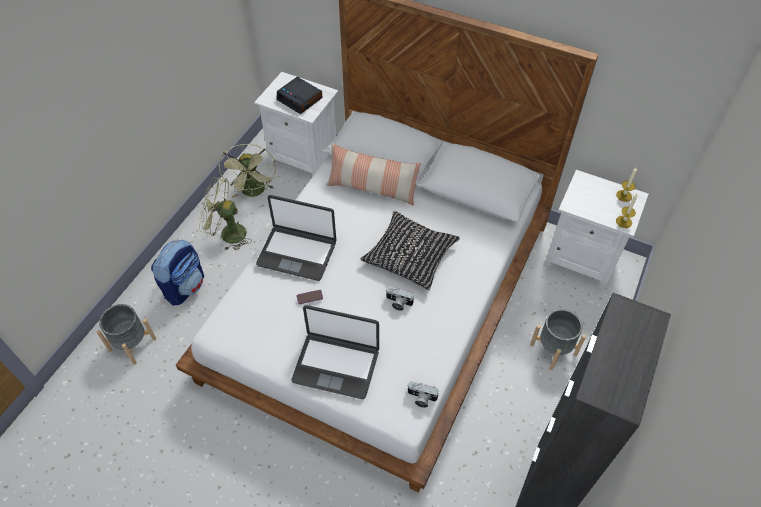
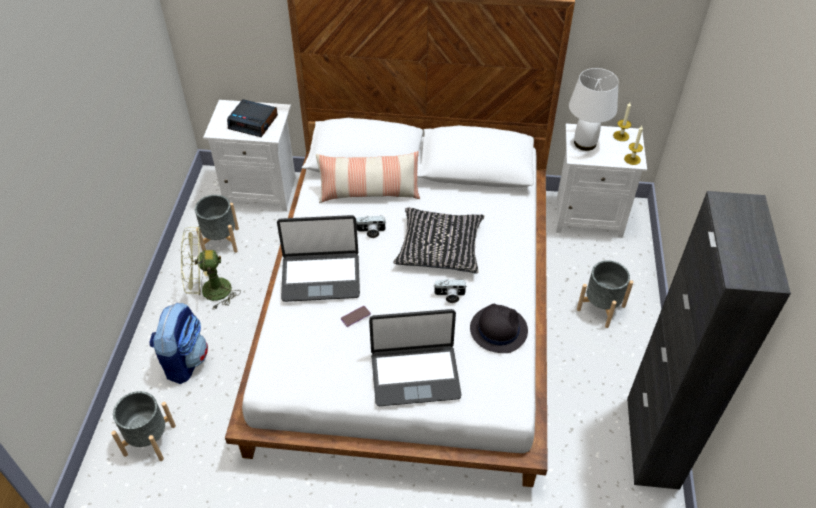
camera: 20 degrees left, 5 degrees down
(254, 192) = (220, 240): green fan -> grey planter
(421, 398) = (516, 380): camera -> camera (371, 232)
(426, 347) = (498, 329): none -> black hat
(585, 193) = (585, 143): none -> white table lamp

